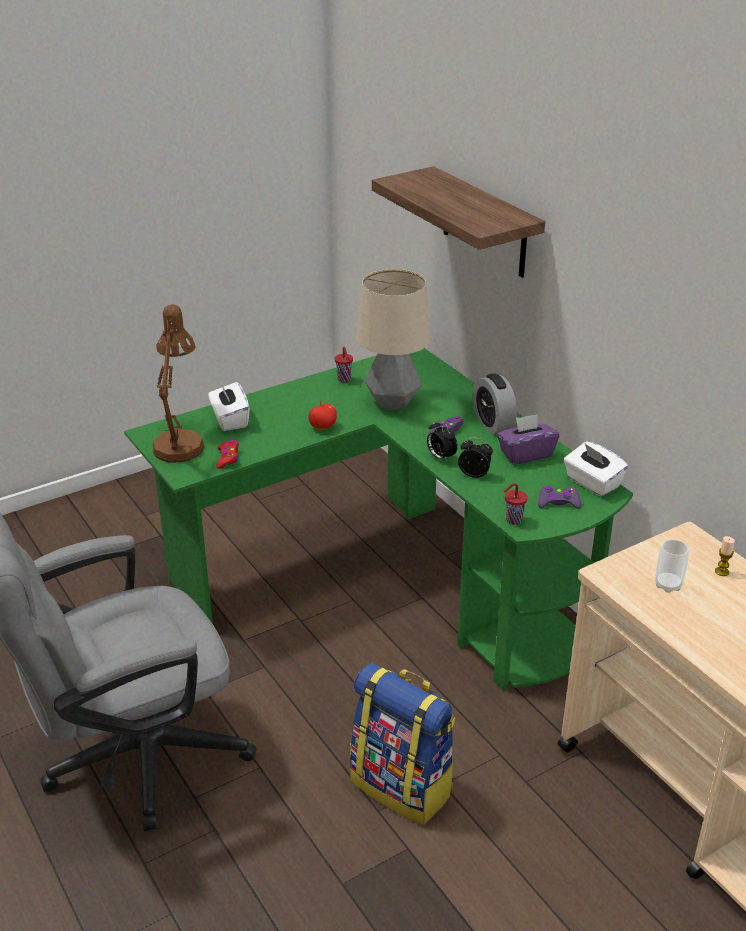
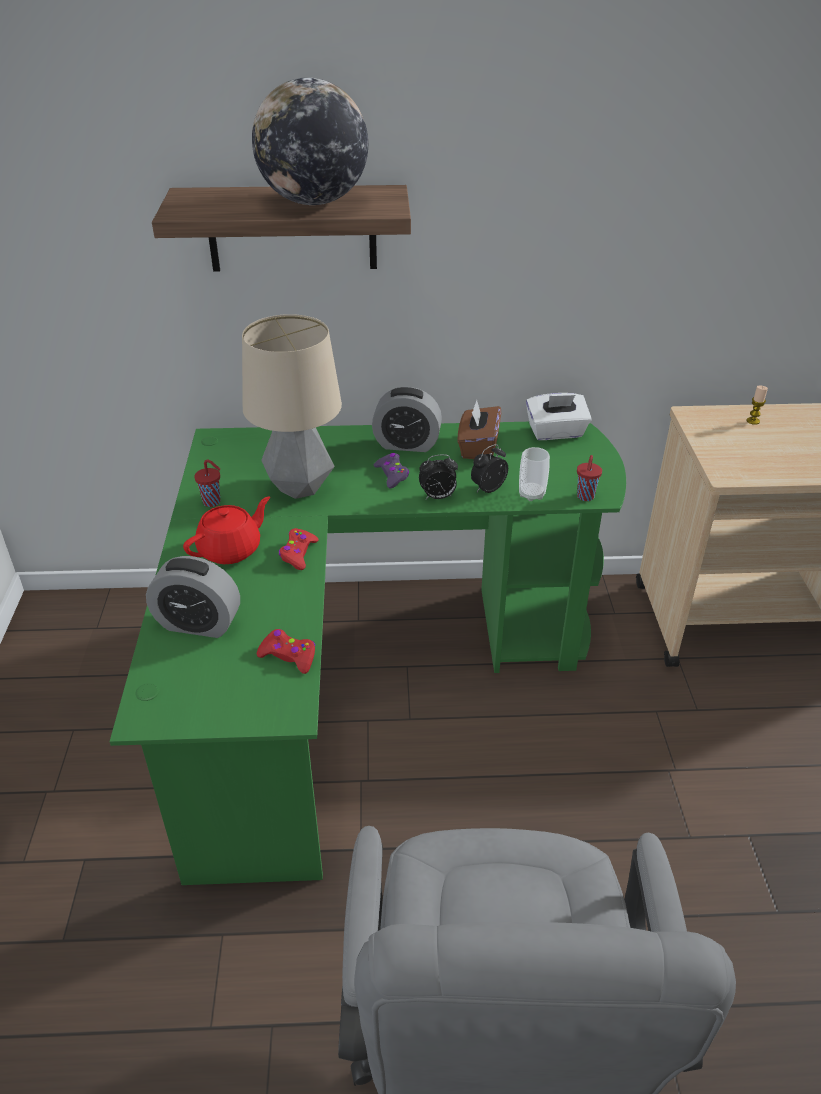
camera: 60 degrees left, 5 degrees up
(180, 442) = (205, 690): brown table lamp -> none
(229, 420) = (198, 624): white tissue box -> alarm clock
(304, 404) = (231, 549): none -> red teapot
(323, 427) = (298, 554): apple -> red game controller
(403, 786) = (665, 801): backpack -> none
(465, 206) = (314, 202): none -> globe
(525, 454) = (478, 447): purple tissue box -> brown tissue box
(558, 502) = (573, 461): purple game controller -> none
(668, 585) = (760, 452): cup -> cup (531, 494)

